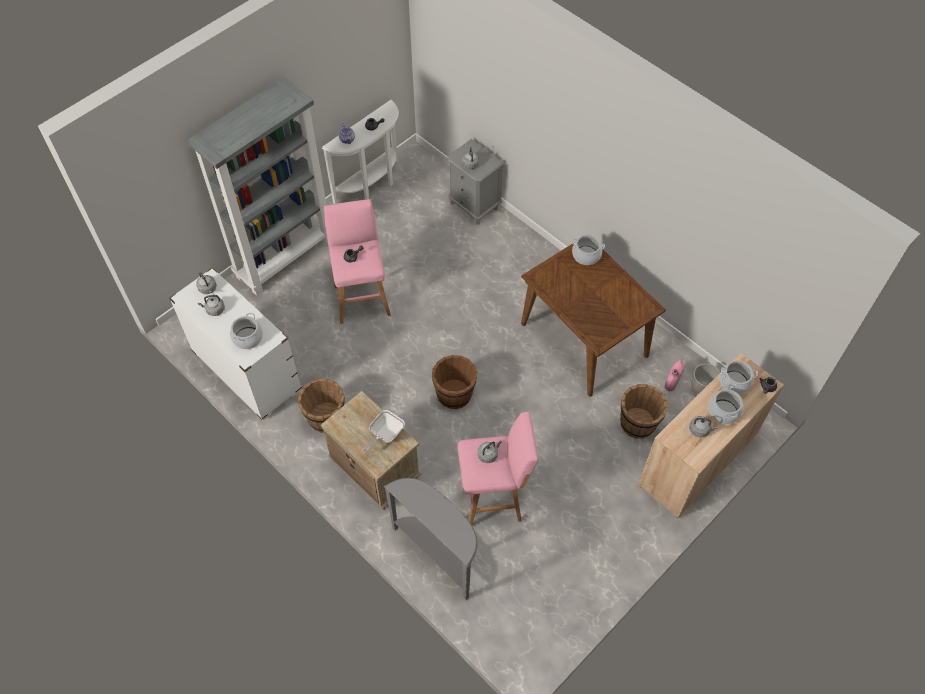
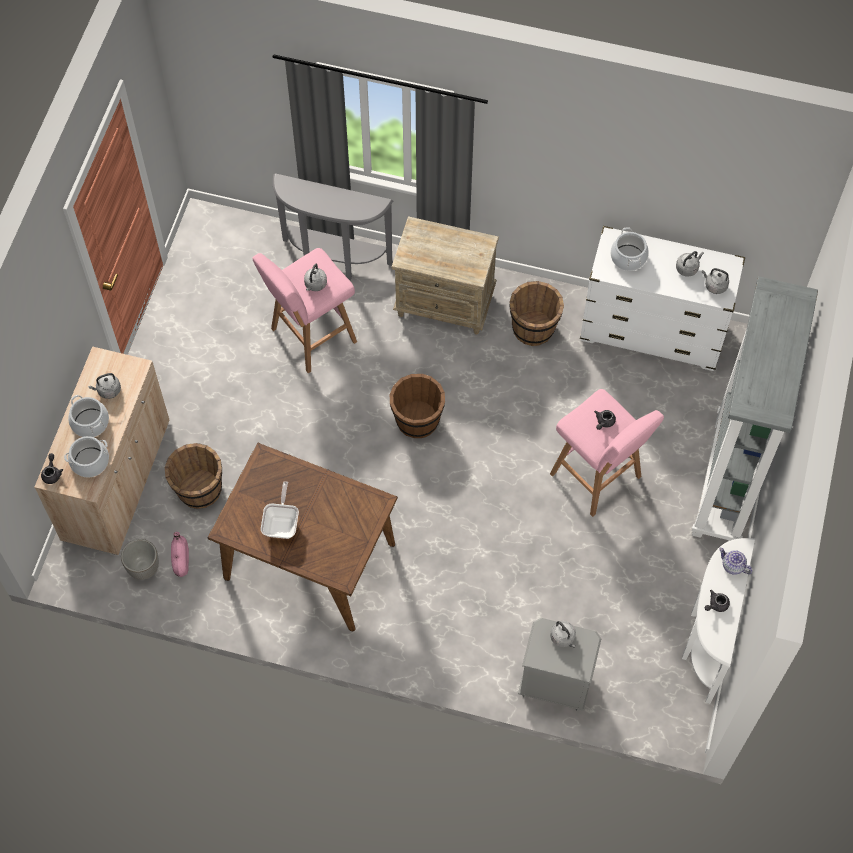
camera: 150 degrees right, 5 degrees up
(384, 435) = (429, 257): frying pan -> frying pan (282, 523)
(586, 255) = (335, 562): cooking pot -> none

